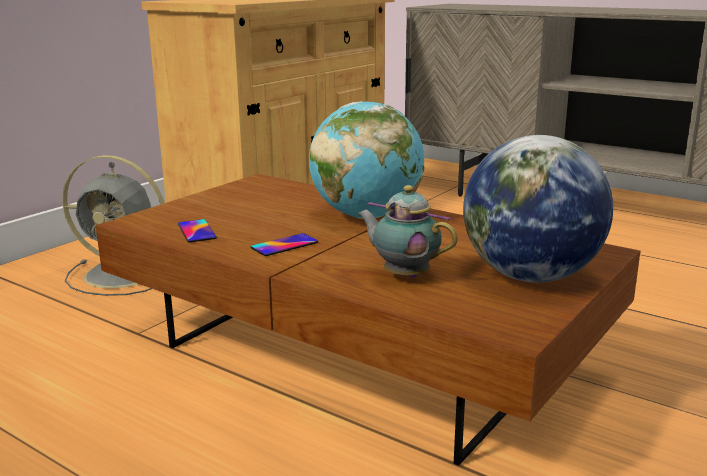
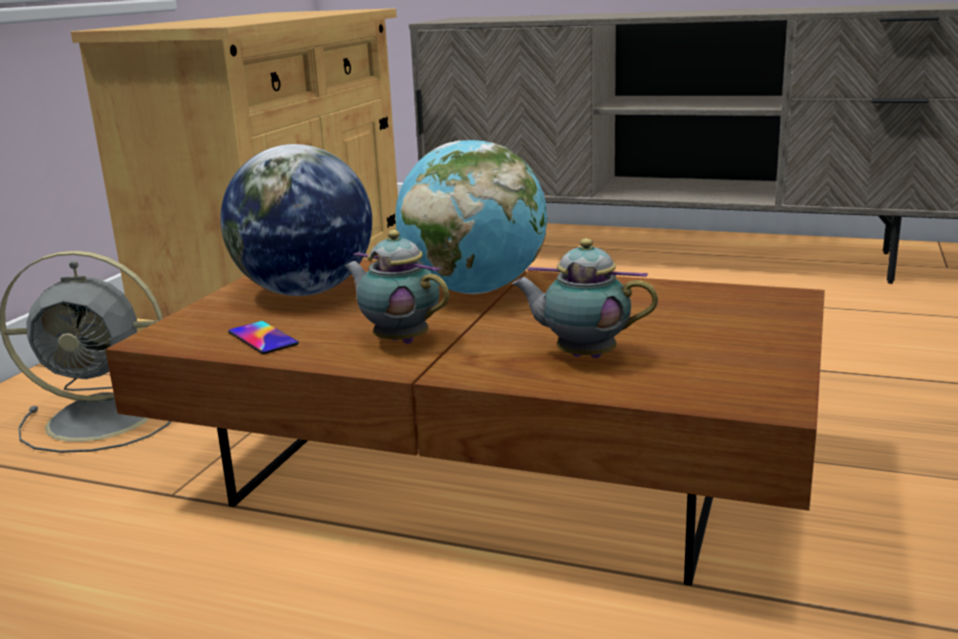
camera: 15 degrees left, 0 degrees up
(284, 245) = (399, 340): phone -> teapot
(530, 276) = (730, 336): globe -> globe (304, 292)

